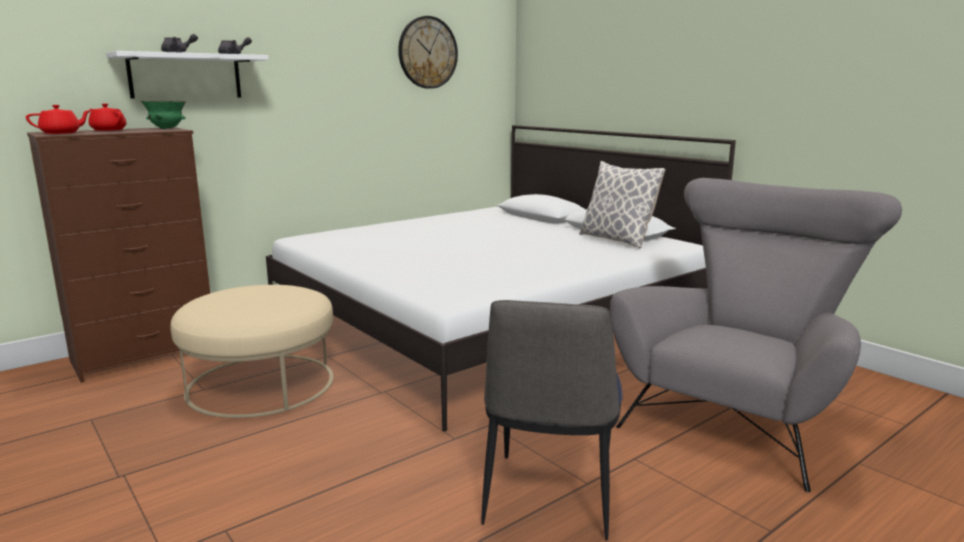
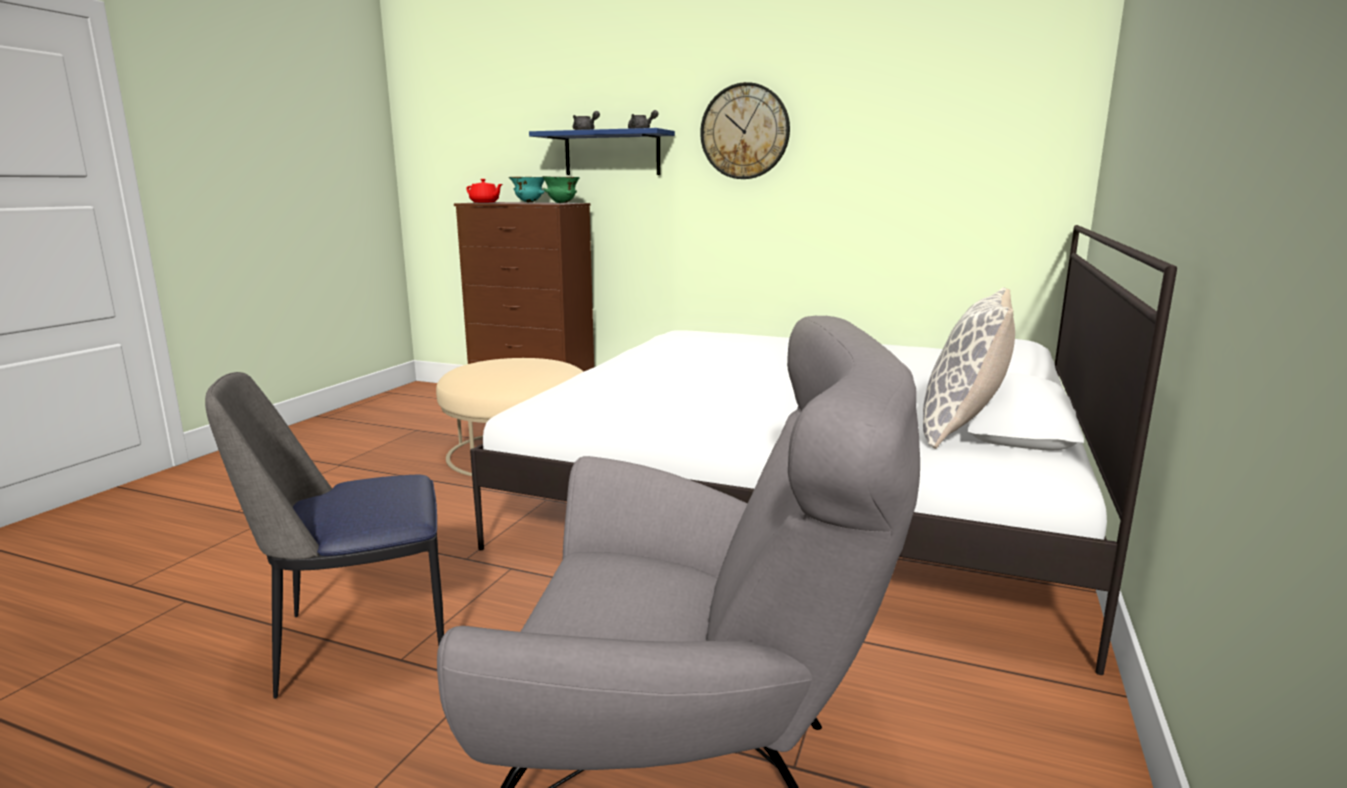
camera: 60 degrees right, 0 degrees up
(108, 130) = (528, 202): red teapot -> turquoise bowl
(185, 76) = (612, 153): white shelf -> blue shelf
(427, 52) = (914, 112): wall clock -> wall clock (745, 131)

